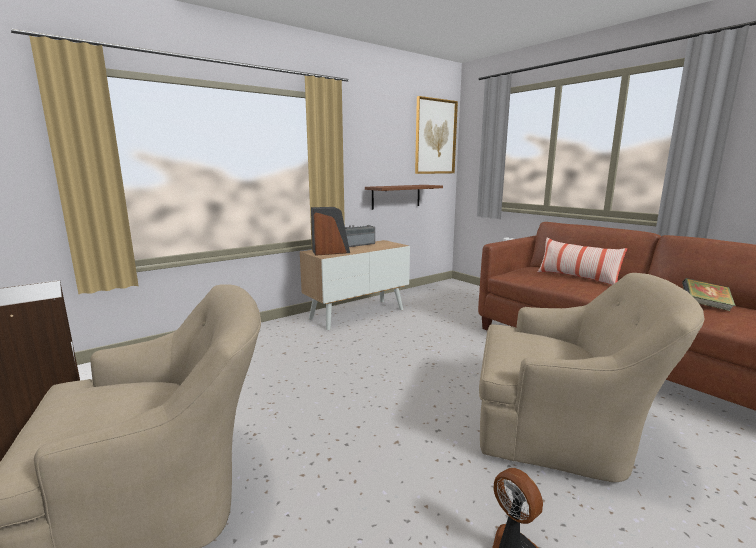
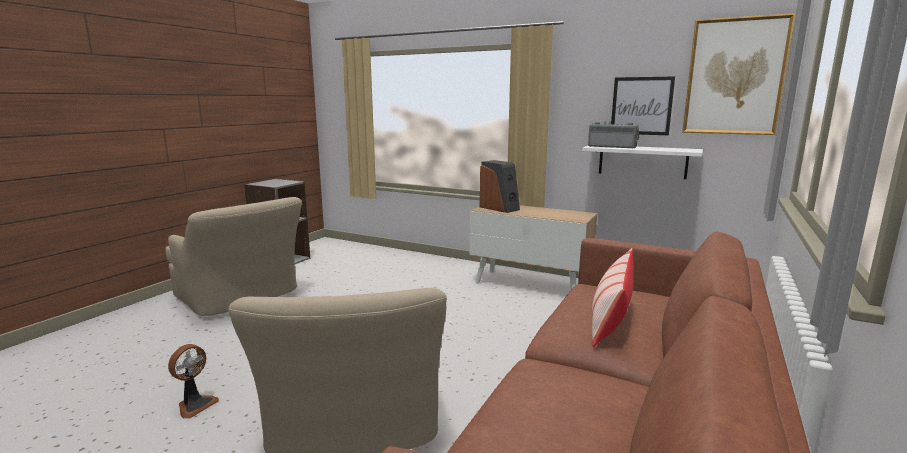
camera: 65 degrees right, 0 degrees up
(356, 245) = (547, 209): radio -> radio (612, 147)
(393, 155) = (641, 106): none -> picture
(396, 196) = (642, 161): brown shelf -> white shelf
(705, 306) = (562, 418): book -> none

